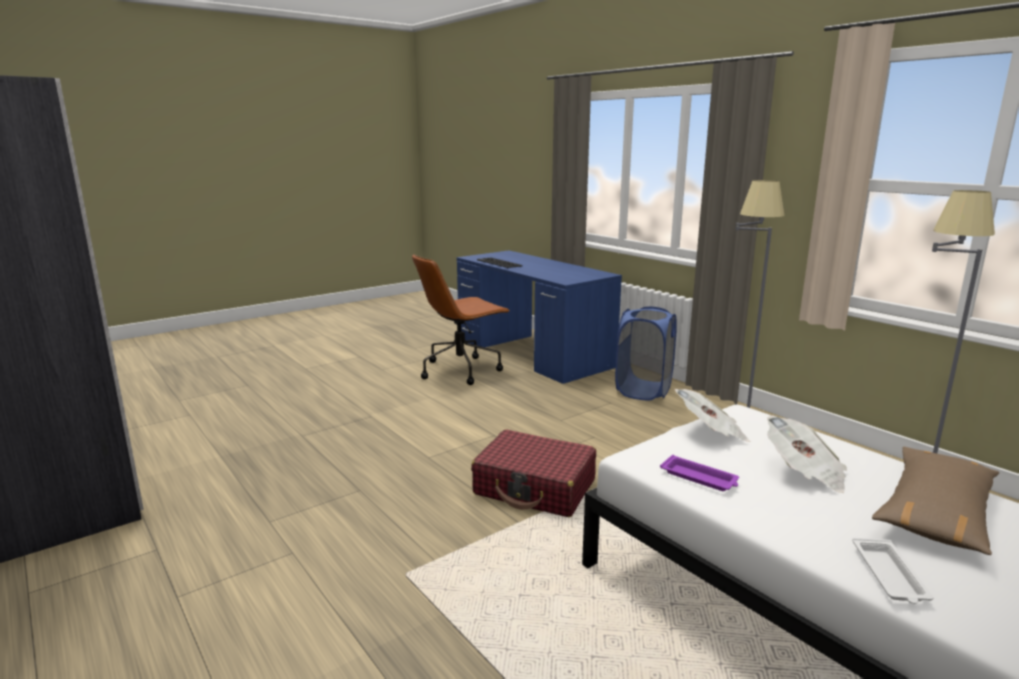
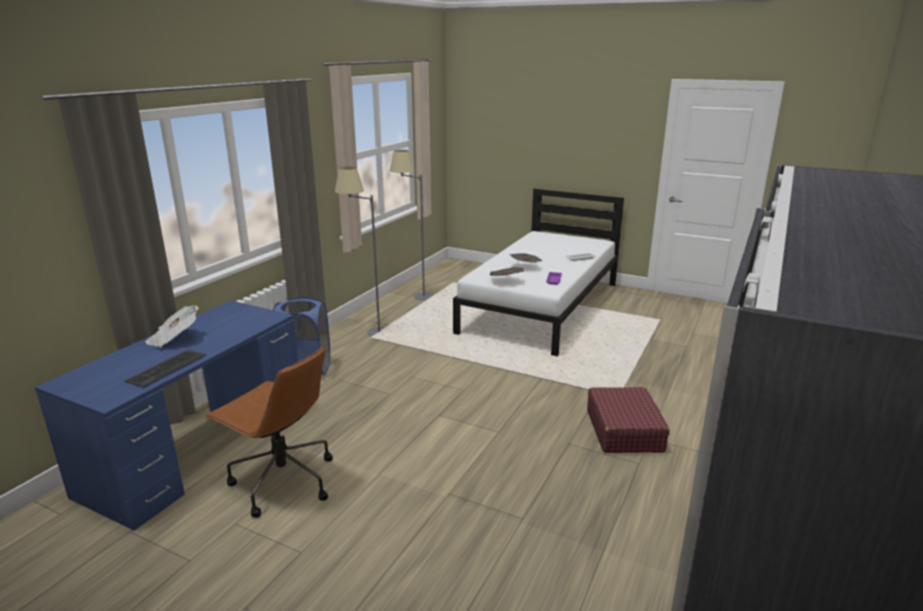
camera: 115 degrees left, 5 degrees up
(535, 487) = (500, 382): red suitcase -> red suitcase (624, 430)
(547, 264) = (174, 339): none -> newspaper
(936, 512) = (532, 253): brown pillow -> none

